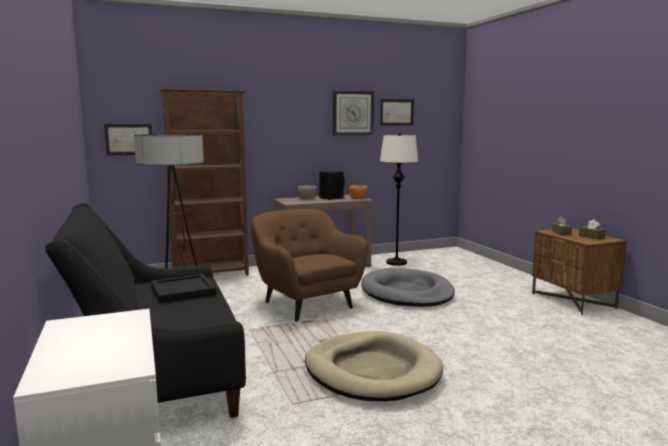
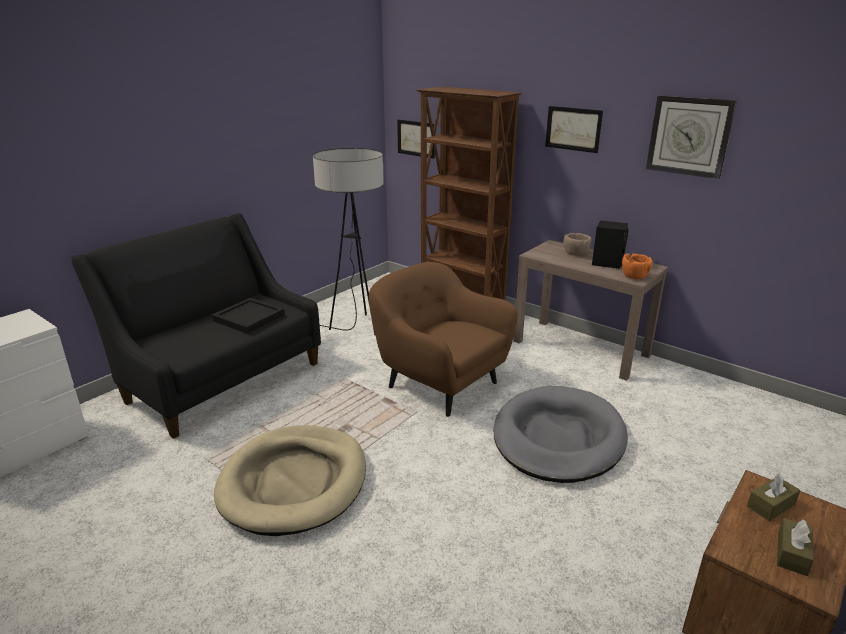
camera: 60 degrees right, 15 degrees up
(306, 304) = (440, 383): brown armchair -> brown armchair turned 75 degrees counterclockwise
(396, 112) = (782, 143): picture -> picture (573, 129)
(396, 262) = (677, 394): white floor lamp -> none

